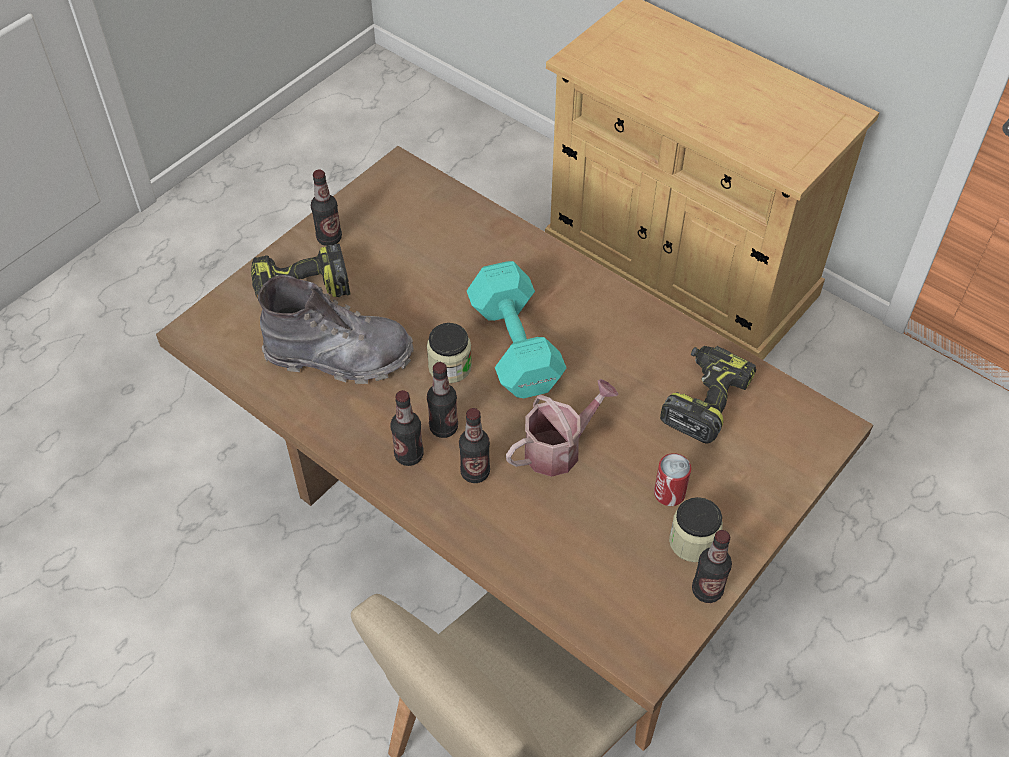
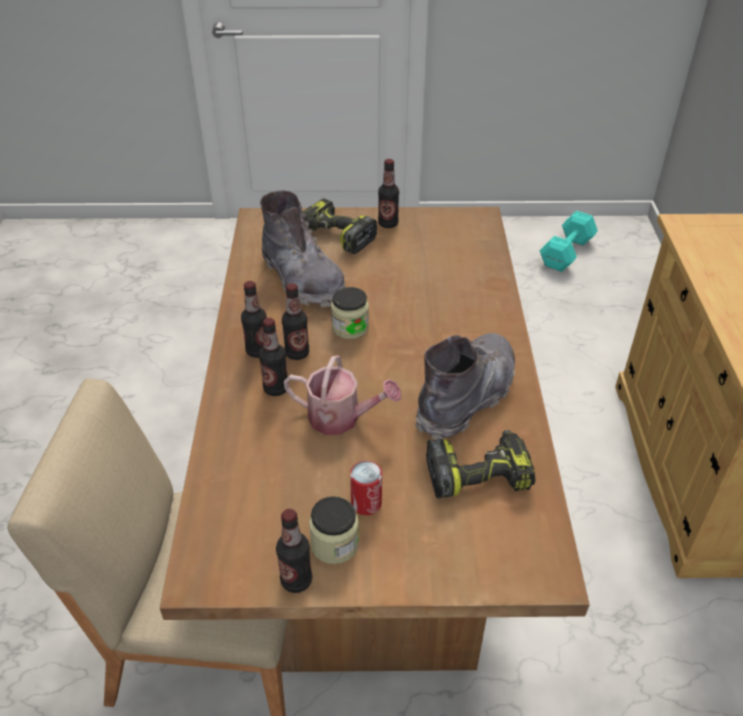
camera: 50 degrees right, 10 degrees down
(515, 344) = (406, 345): turquoise dumbbell -> turquoise dumbbell (567, 252)
(617, 348) = (466, 397): none -> grey boot

